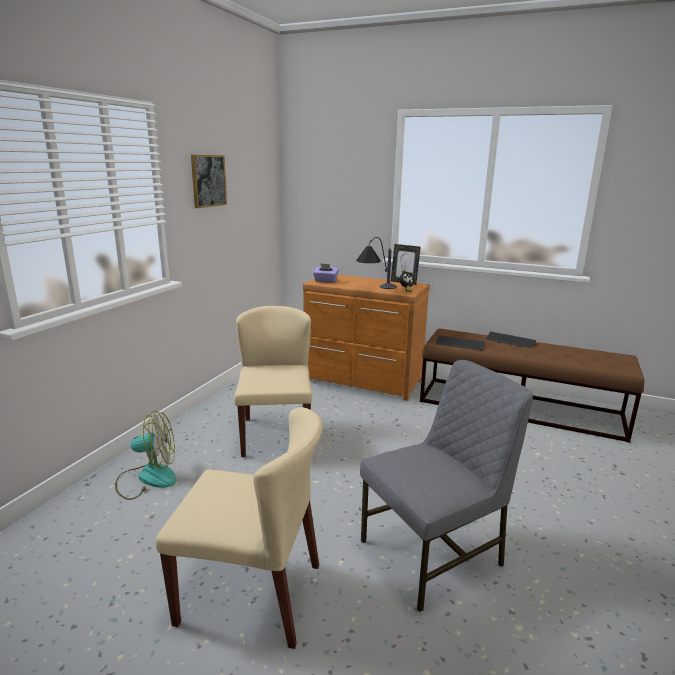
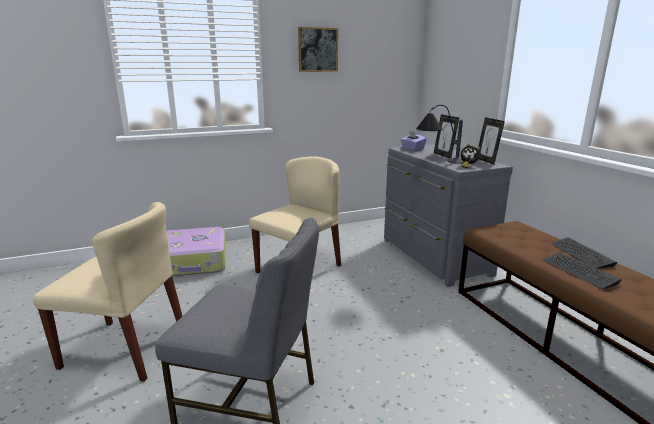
camera: 45 degrees right, 0 degrees up
(147, 478) = (194, 262): fan -> suitcase
(252, 593) = (126, 349): beige chair -> beige chair turned 45 degrees counterclockwise
(362, 381) = (433, 257): brown dresser -> grey dresser
(365, 283) = (444, 155): none -> picture frame
(460, 344) = (504, 239): keyboard -> keyboard (579, 271)

